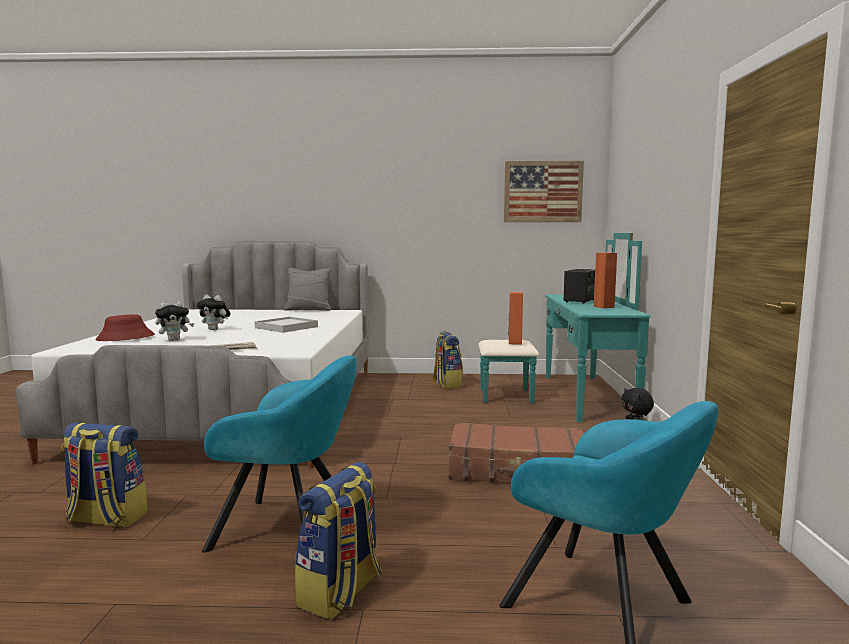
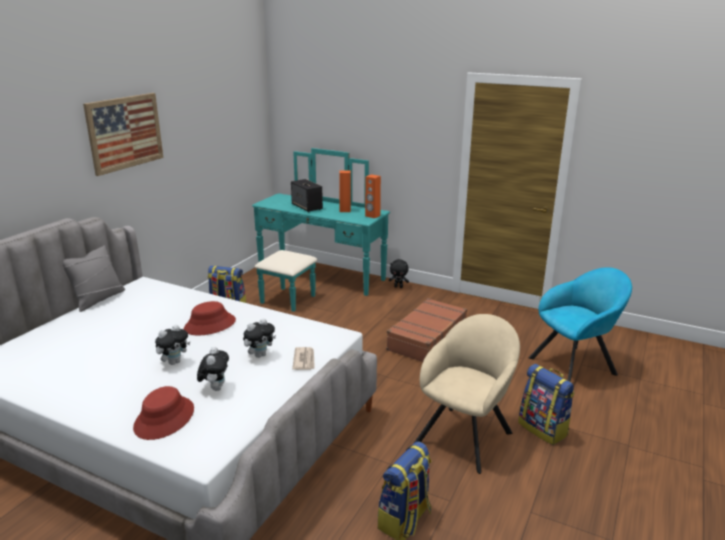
camera: 65 degrees left, 15 degrees up
(238, 340) = (260, 355): none -> plush toy
(286, 327) = (210, 325): white tray -> red hat
(290, 530) = (466, 435): turquoise armchair -> beige armchair
(515, 343) = (293, 256): orange speaker -> orange speaker (372, 216)
(543, 191) = (236, 115): picture -> picture (125, 132)

